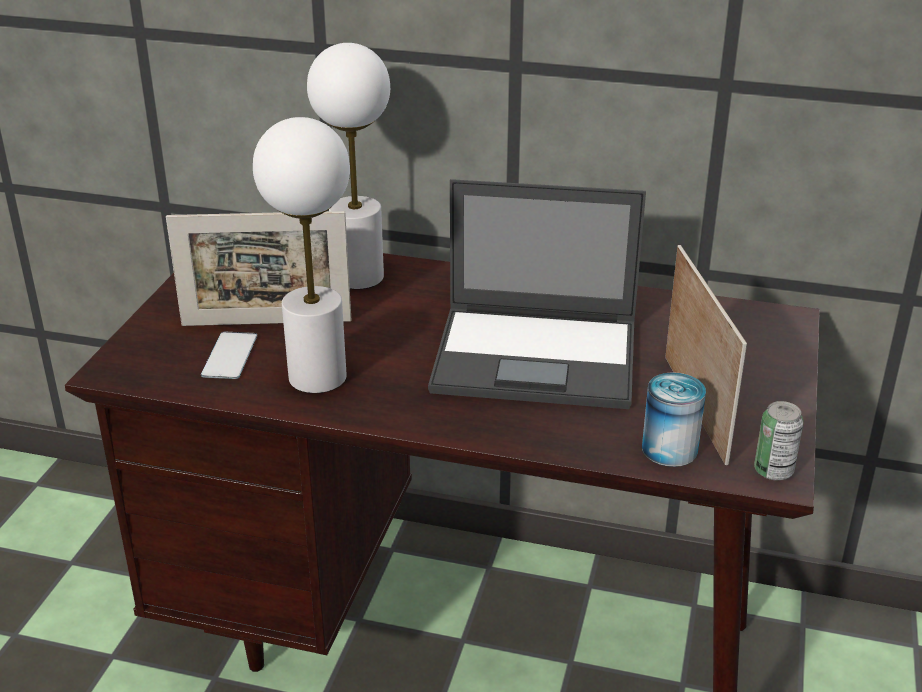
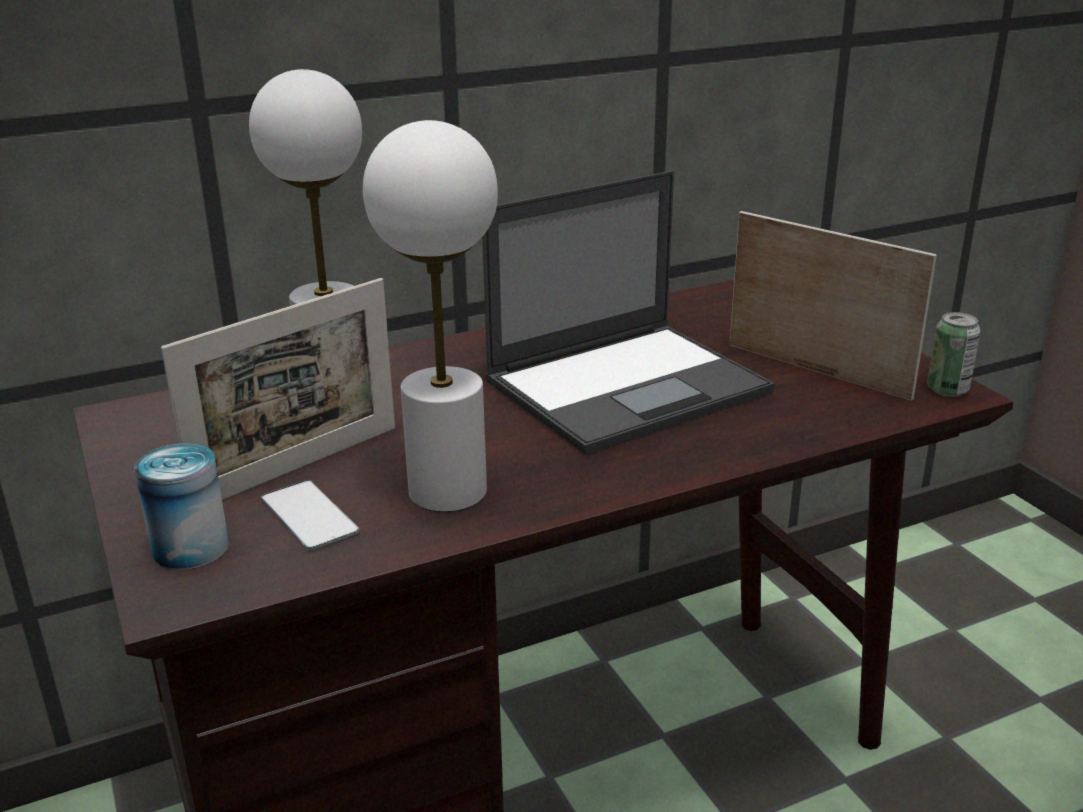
camera: 40 degrees left, 5 degrees down
(669, 449) = (854, 408): can -> can (191, 548)

